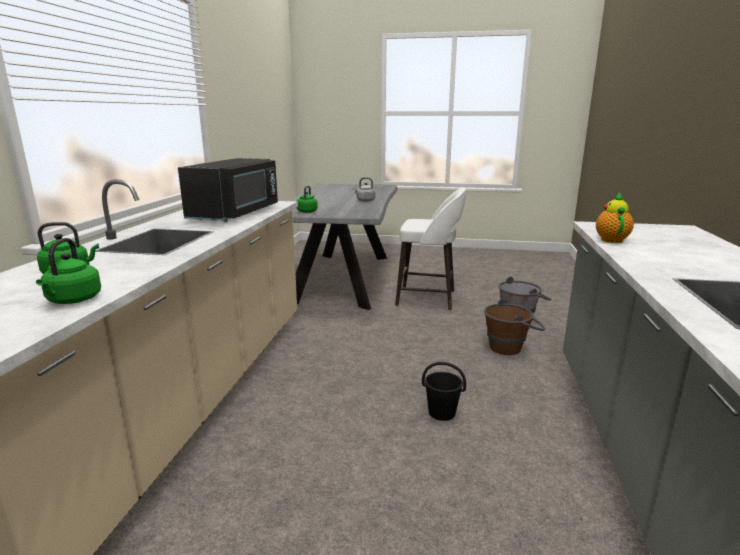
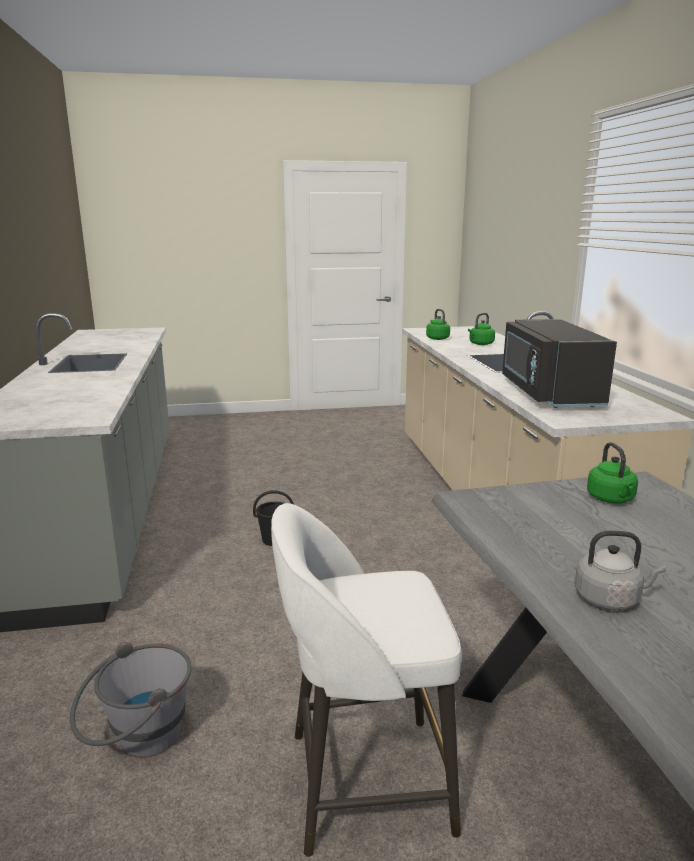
camera: 160 degrees right, 0 degrees up
(511, 347) = (185, 643): brown bucket -> none
(611, 239) = (107, 397): teapot -> none

